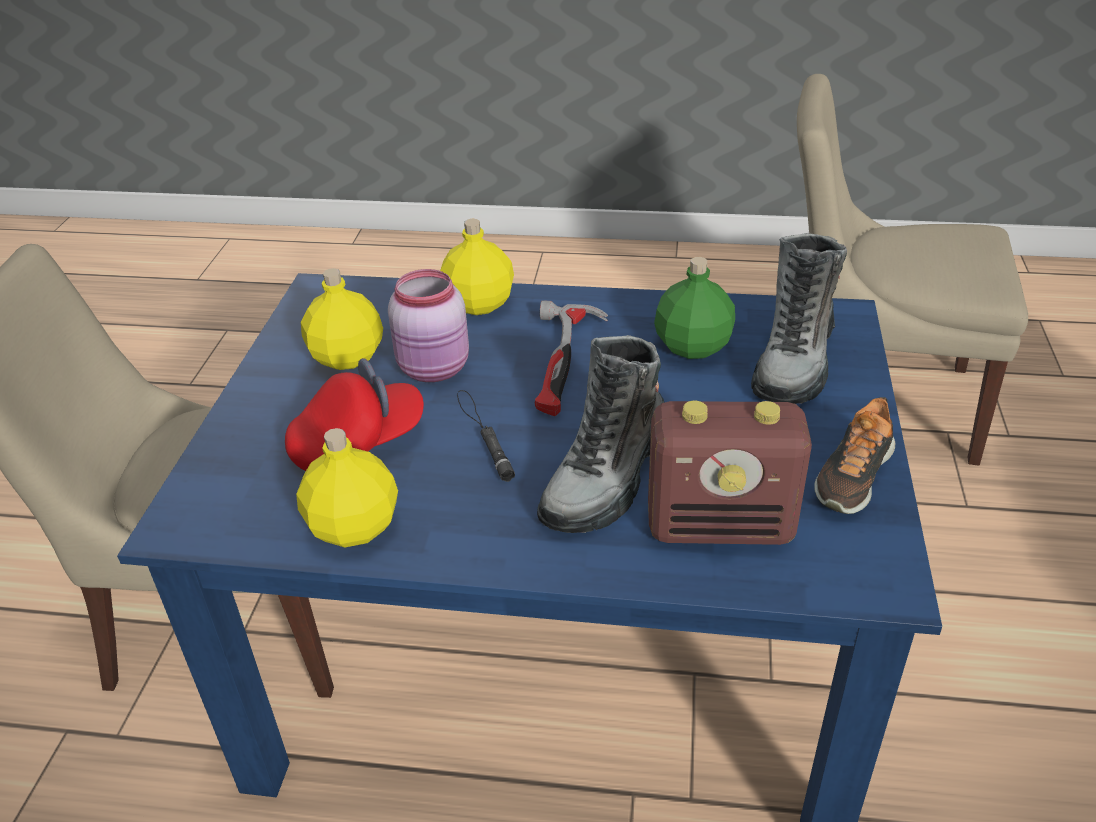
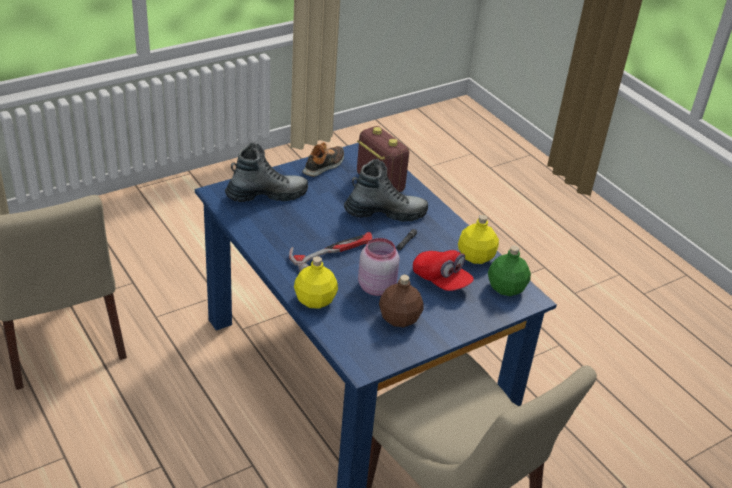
camera: 135 degrees left, 0 degrees up
(346, 356) = (399, 319): yellow bottle -> brown bottle
(358, 443) = (441, 280): red cap -> red cap turned 150 degrees counterclockwise
(694, 347) = (283, 223): green bottle -> green bottle (506, 288)
(853, 476) = (324, 165): shoe -> shoe turned 45 degrees counterclockwise

